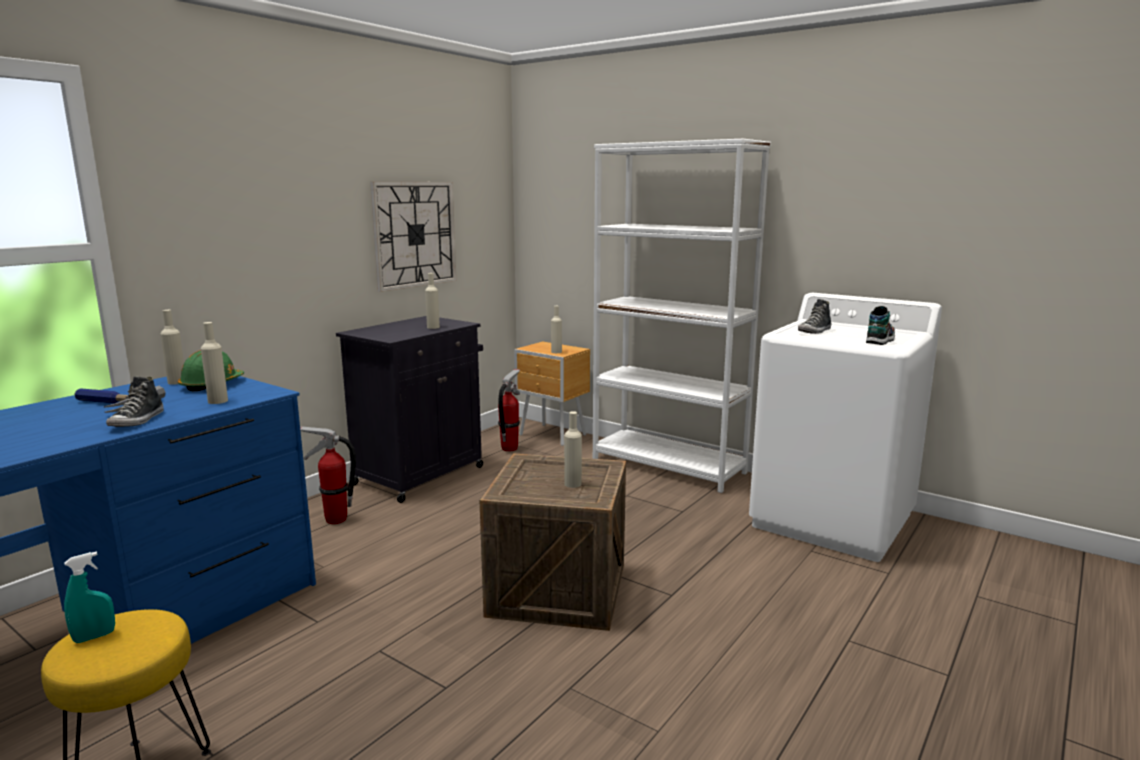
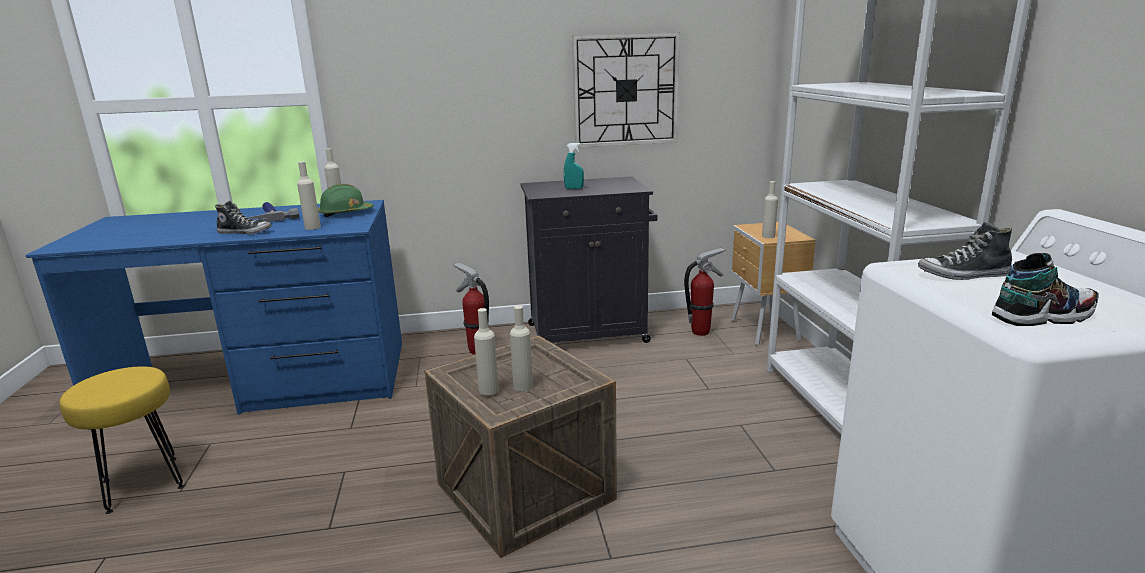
camera: 45 degrees right, 5 degrees up
(94, 637) = (112, 376): turquoise spray bottle -> turquoise spray bottle (574, 188)
(138, 421) = (245, 232): shoe -> shoe turned 135 degrees counterclockwise
(433, 327) = (601, 189): beige bottle -> beige bottle (488, 390)

